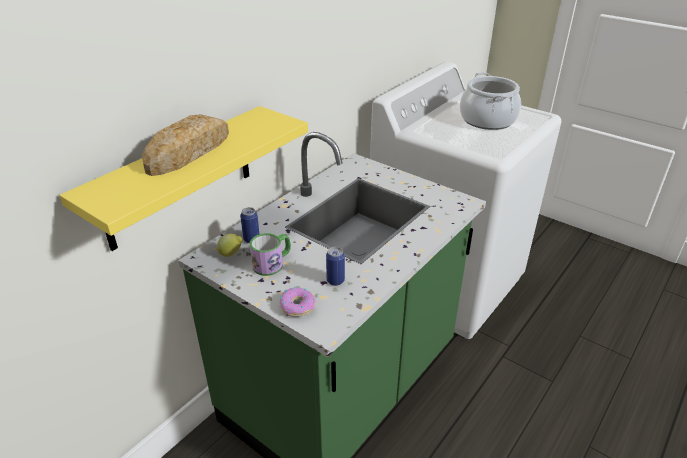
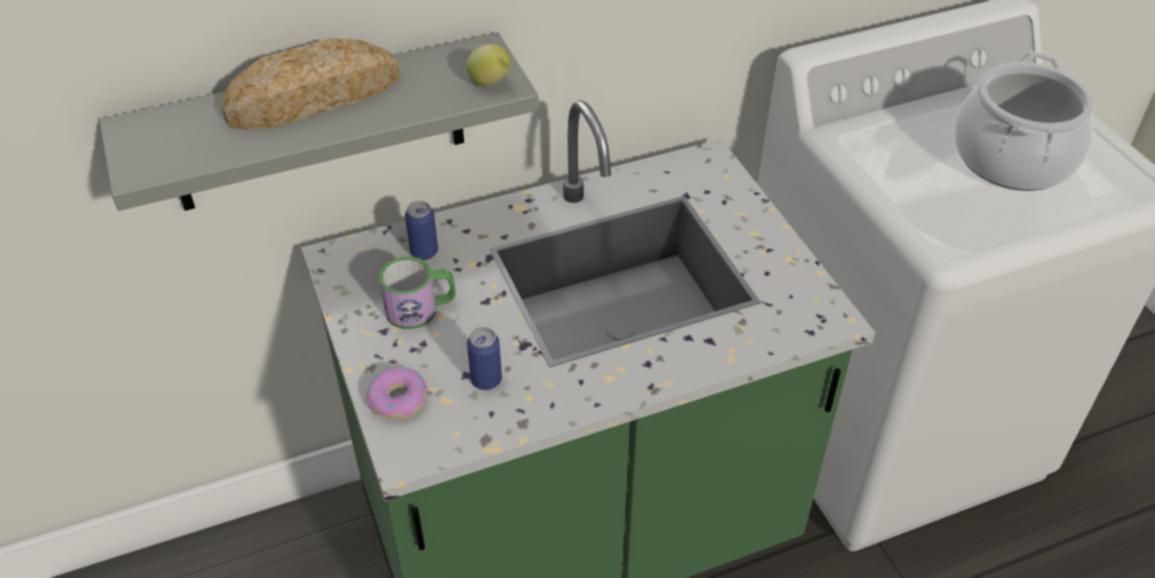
camera: 30 degrees right, 10 degrees up
(179, 177) = (318, 125): yellow shelf -> grey shelf
(231, 254) = (376, 267): lemon -> lemon (491, 83)

